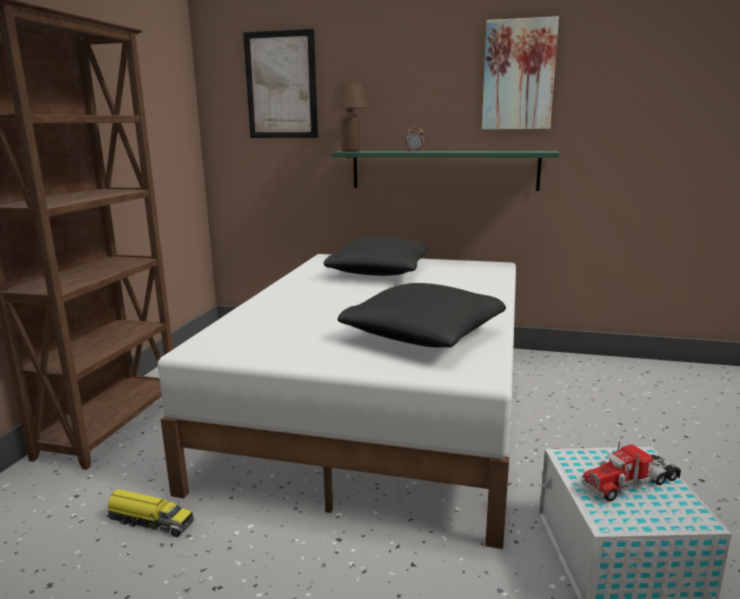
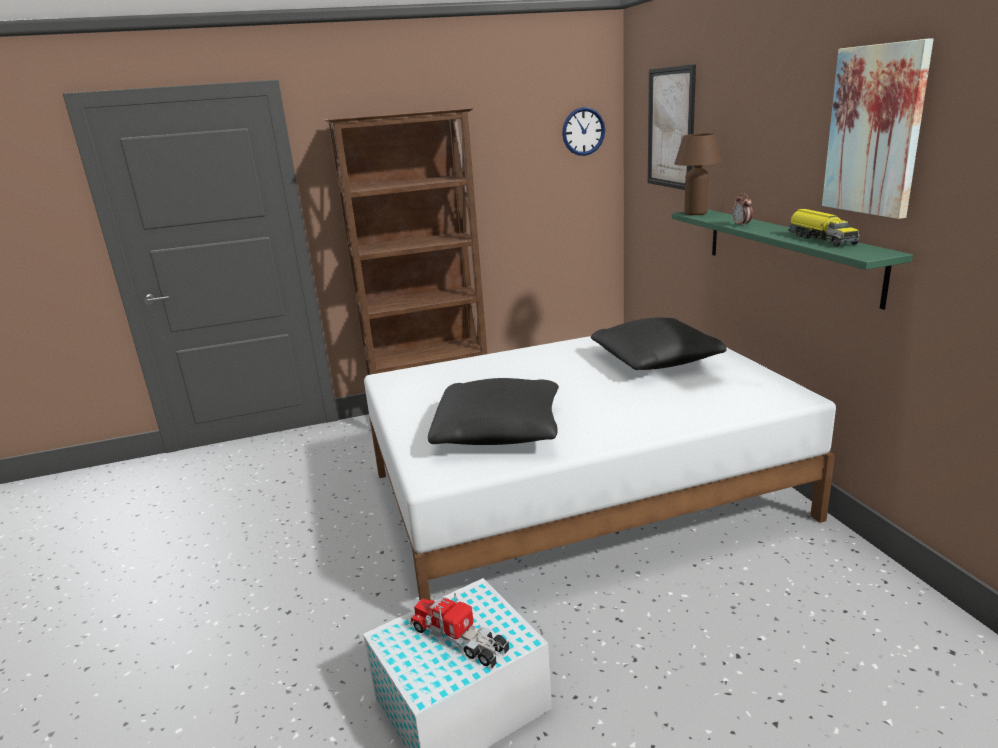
camera: 60 degrees right, 5 degrees up
(150, 521) = (350, 480): toy truck -> toy truck (821, 239)
(174, 87) = (583, 131): none -> wall clock

